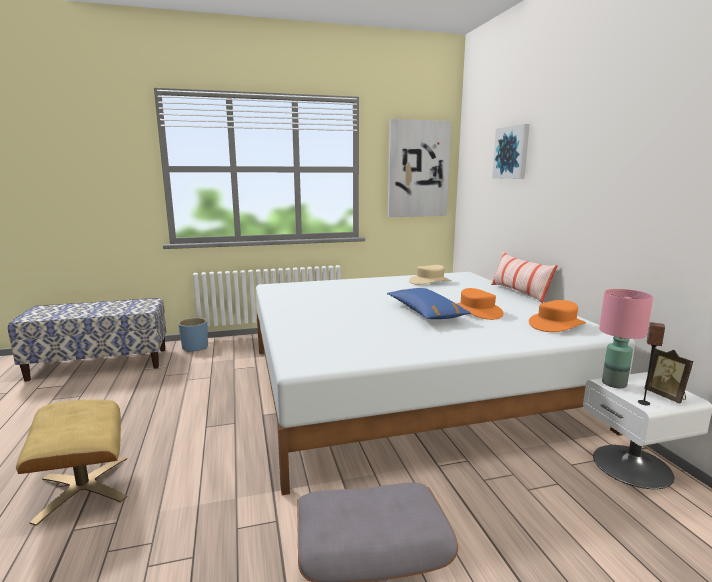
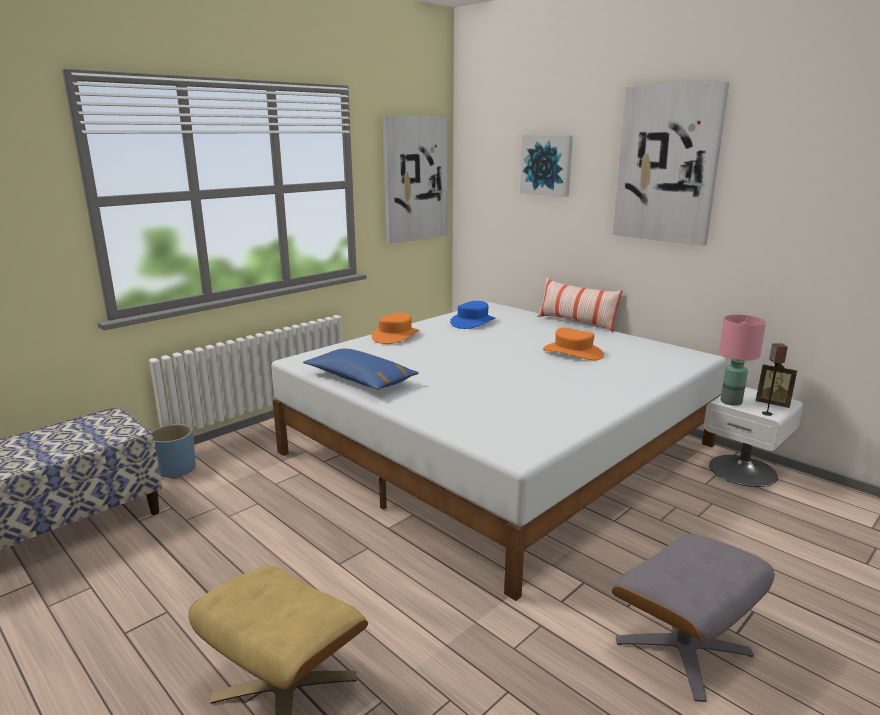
camera: 30 degrees left, 5 degrees up
(425, 313) = (531, 364): blue pillow -> blue pillow (360, 379)
(430, 281) = (472, 322): beige hat -> blue hat
(556, 324) = (655, 354): orange hat -> orange hat (395, 336)
(596, 141) = (667, 165): none -> picture

